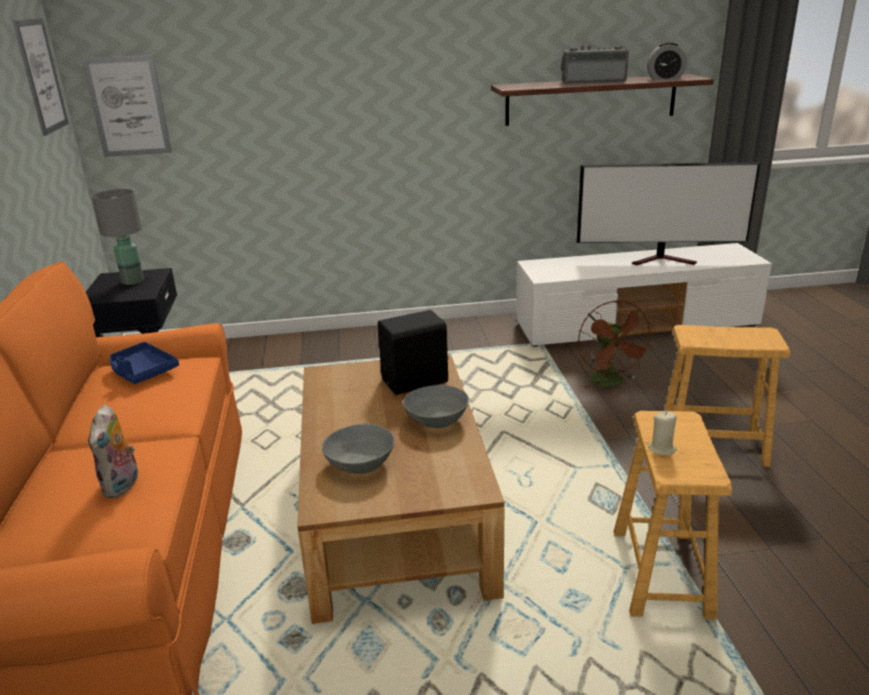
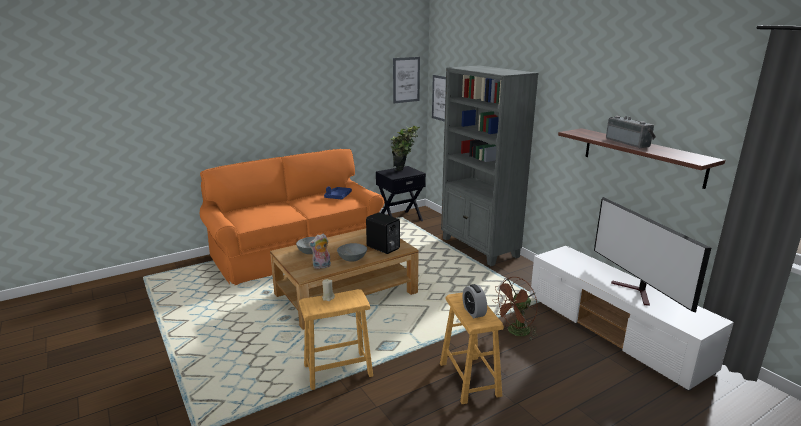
camera: 65 degrees right, 5 degrees down
(123, 486) = (266, 215): plush toy -> plush toy (321, 266)
(133, 281) = (404, 172): grey table lamp -> potted plant
(352, 344) = (479, 248): none -> grey bookcase
(665, 79) = (676, 155): alarm clock -> alarm clock (473, 312)

